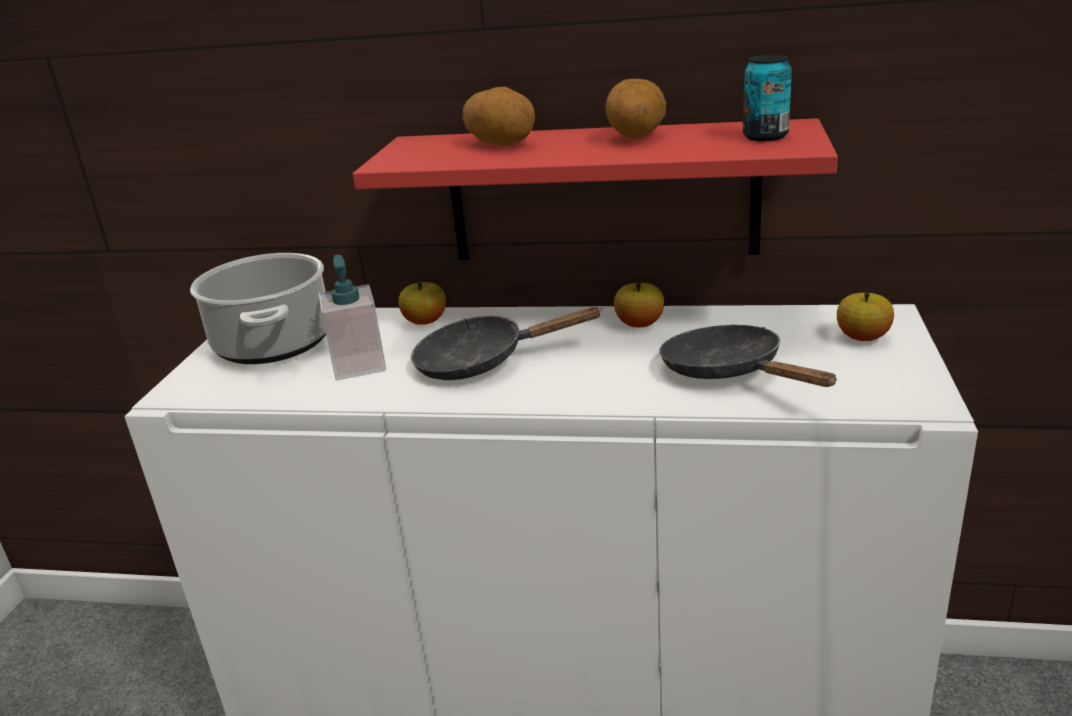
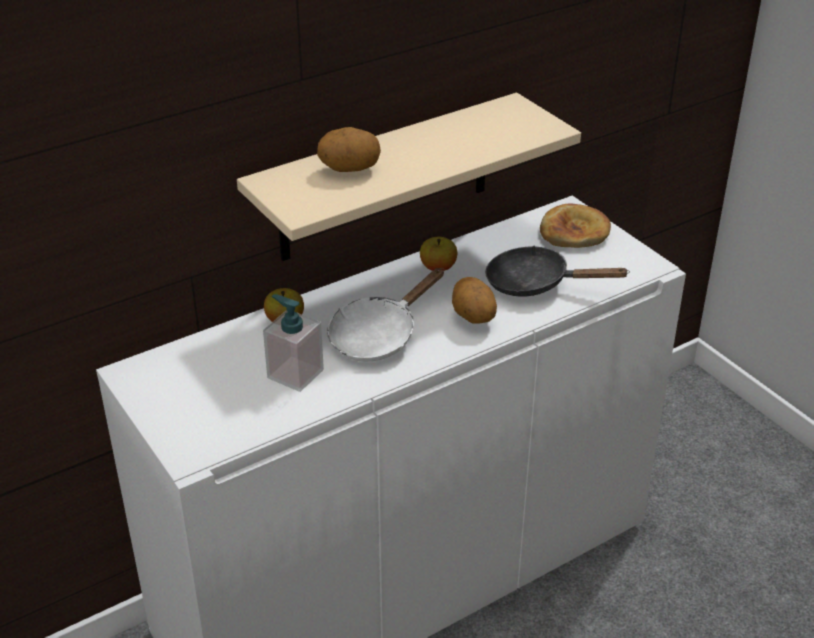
camera: 45 degrees left, 10 degrees up
(274, 344) = (195, 385): cooking pot -> none
(482, 361) = (378, 335): black frying pan -> white frying pan
(602, 193) = (385, 179): red shelf -> beige shelf
(635, 137) = (433, 139): potato -> potato (472, 318)
(765, 136) = (516, 121): can -> none
(862, 338) = (574, 231): apple -> bread

